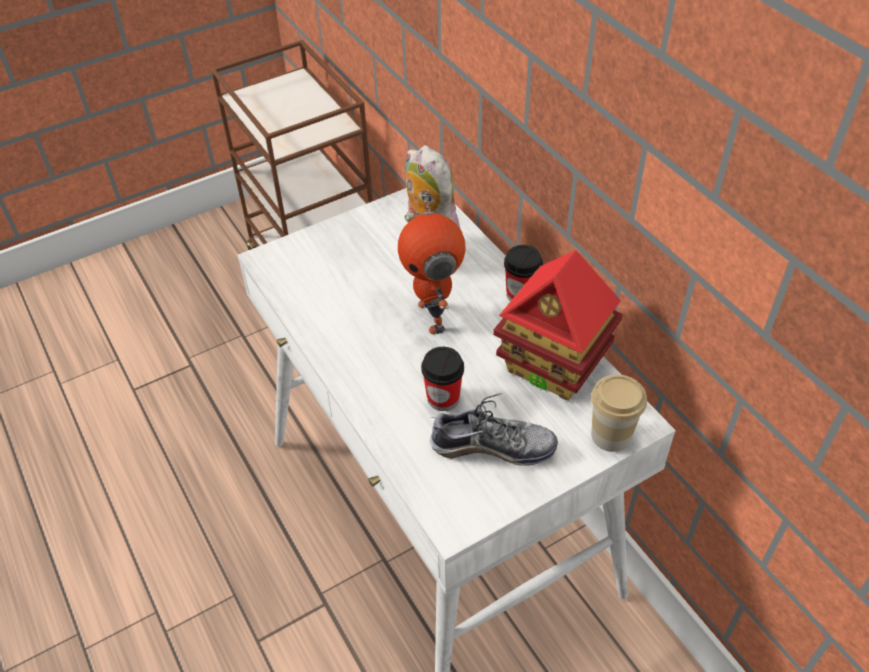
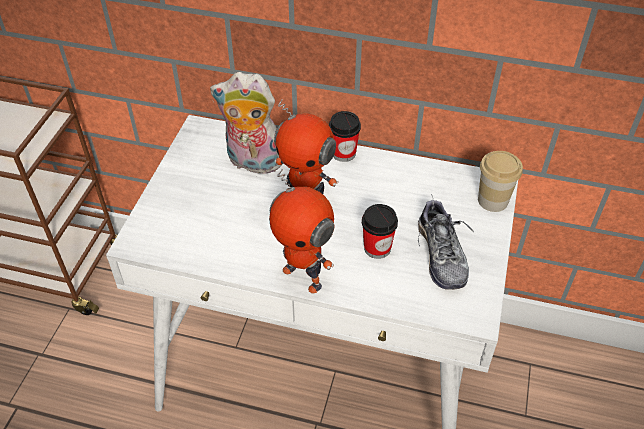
camera: 45 degrees left, 0 degrees up
(353, 376) = (304, 276): none -> toy robot
(492, 446) = (441, 255): shoe -> shoe turned 120 degrees clockwise
(553, 365) = (415, 183): toy house -> none

